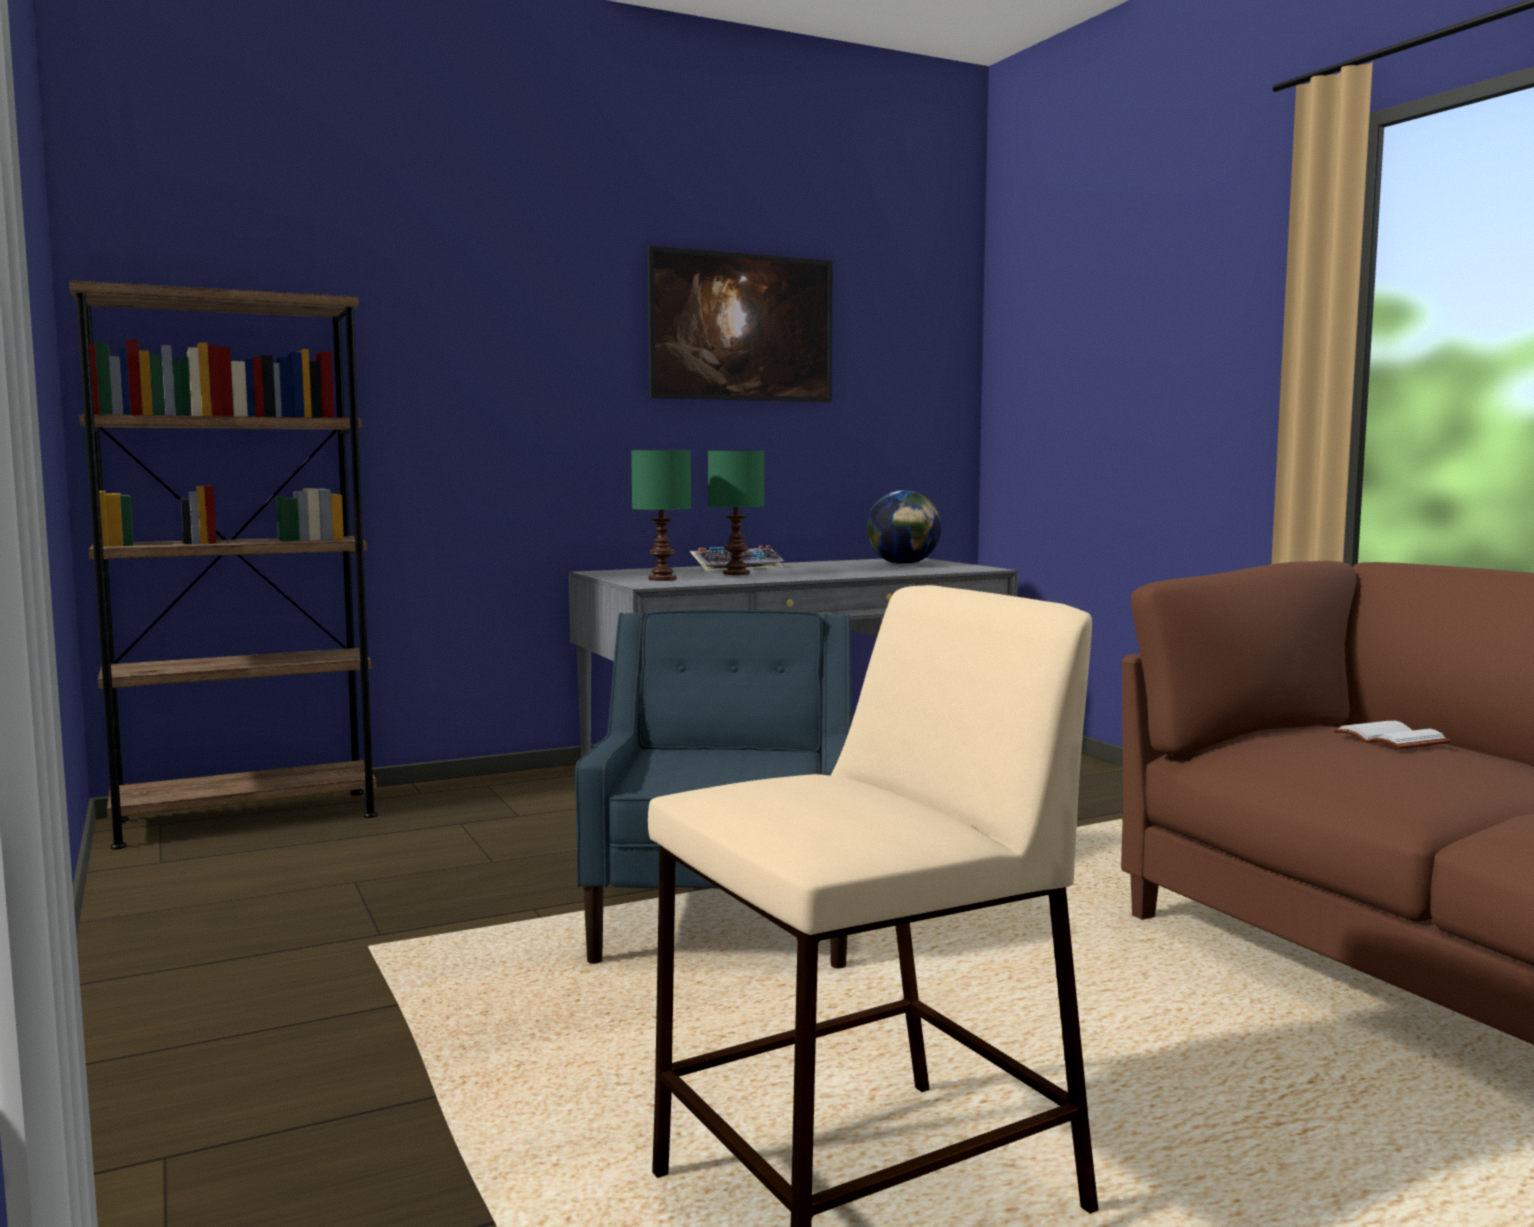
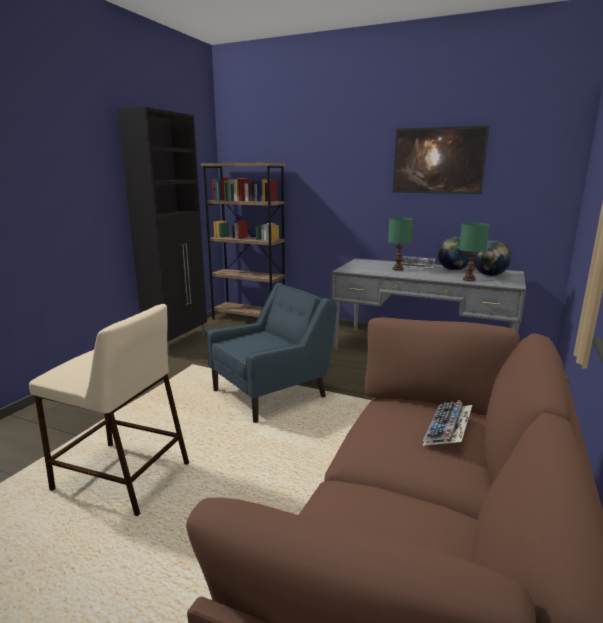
camera: 50 degrees right, 10 degrees up
(161, 926) = (178, 342): none -> black cabinet
(662, 579) = (361, 268): green table lamp -> green table lamp (469, 280)
(823, 565) = (453, 270): none -> globe
(1393, 739) = (448, 431): white book -> keyboard

